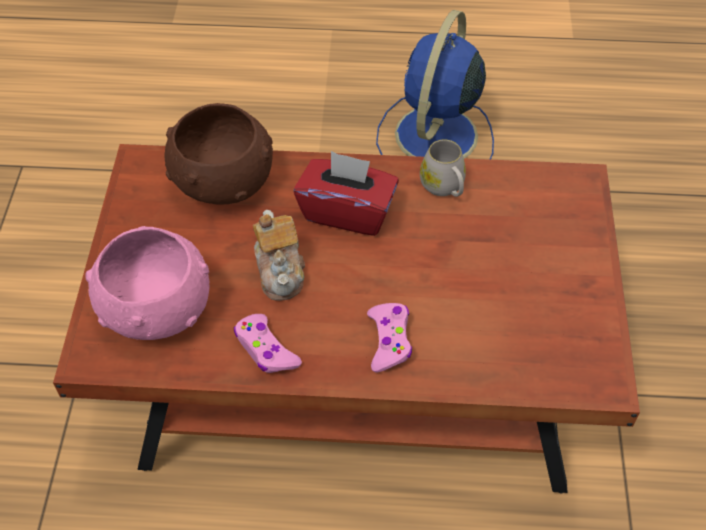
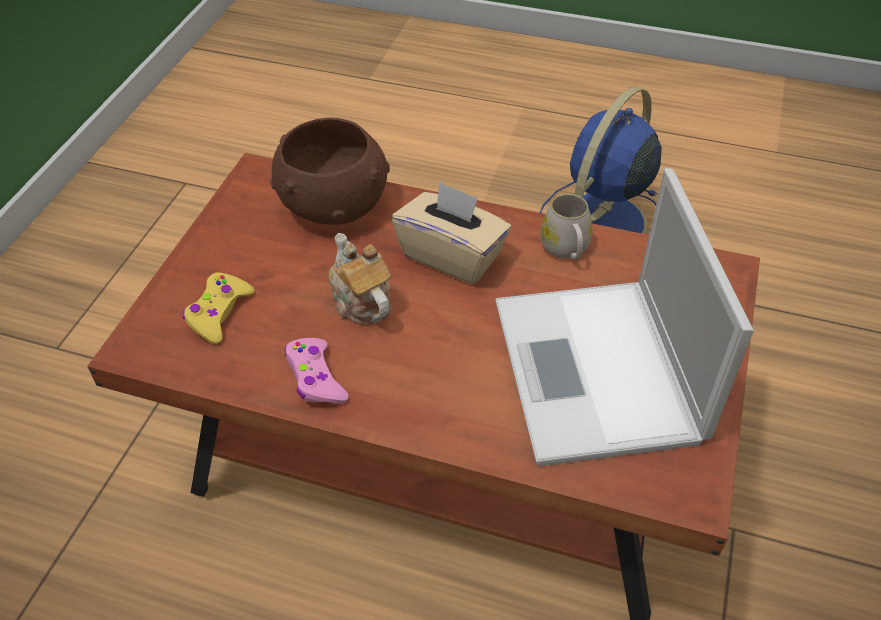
camera: 15 degrees right, 5 degrees down
(156, 308) = (219, 313): pink bowl -> yellow game controller
(281, 271) = (360, 301): teapot -> teapot turned 150 degrees clockwise
(347, 212) = (452, 255): red tissue box -> beige tissue box
(389, 341) = (453, 396): pink game controller -> none
(503, 295) = (598, 373): none -> laptop

